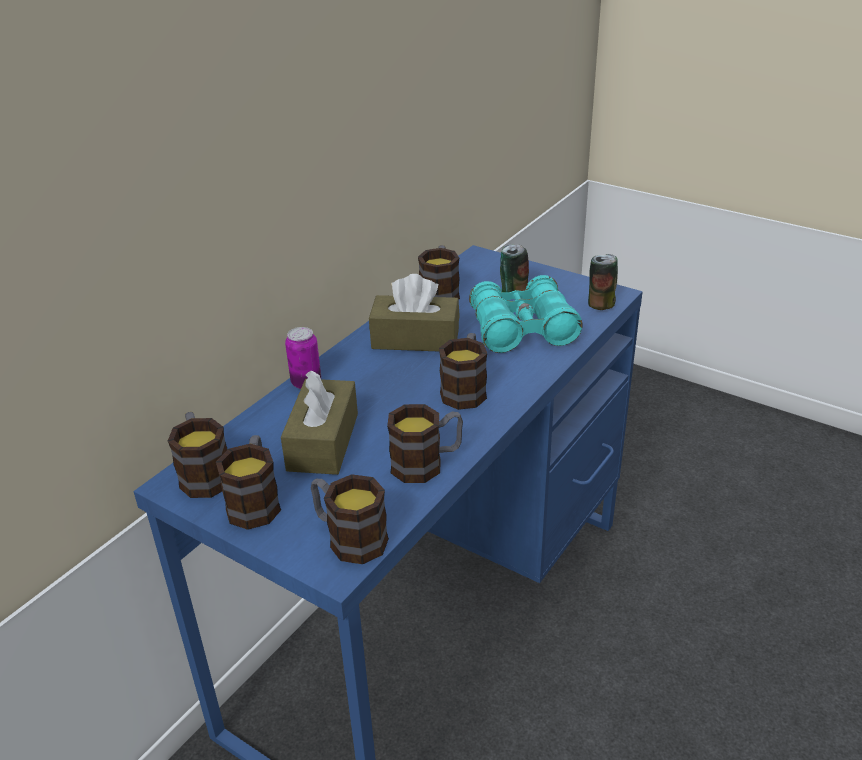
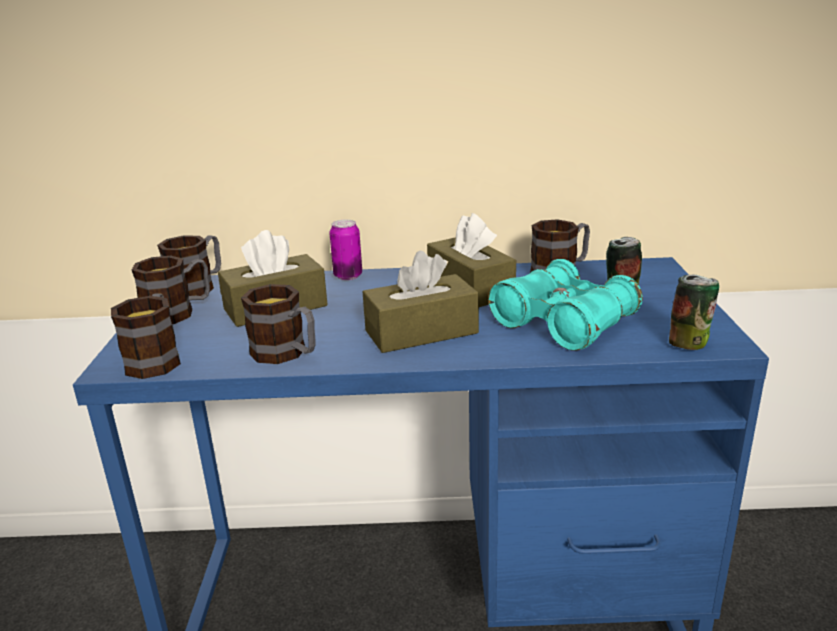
camera: 55 degrees right, 10 degrees down
(465, 389) = (421, 332): mug -> brown tissue box

